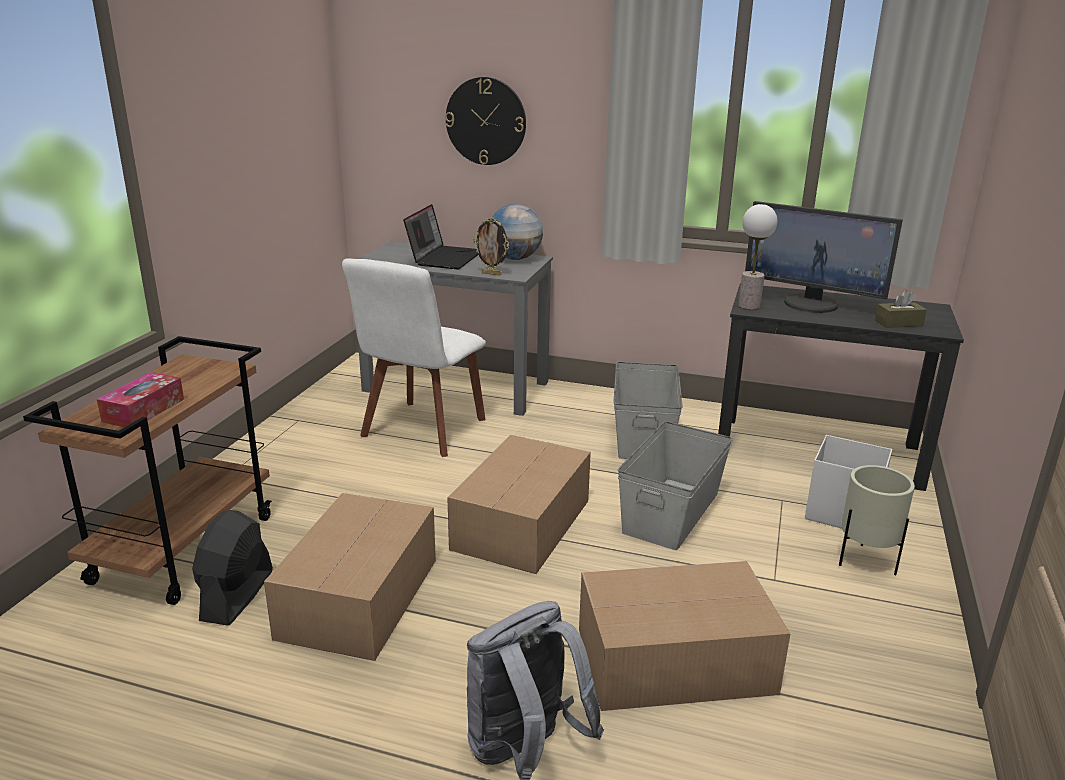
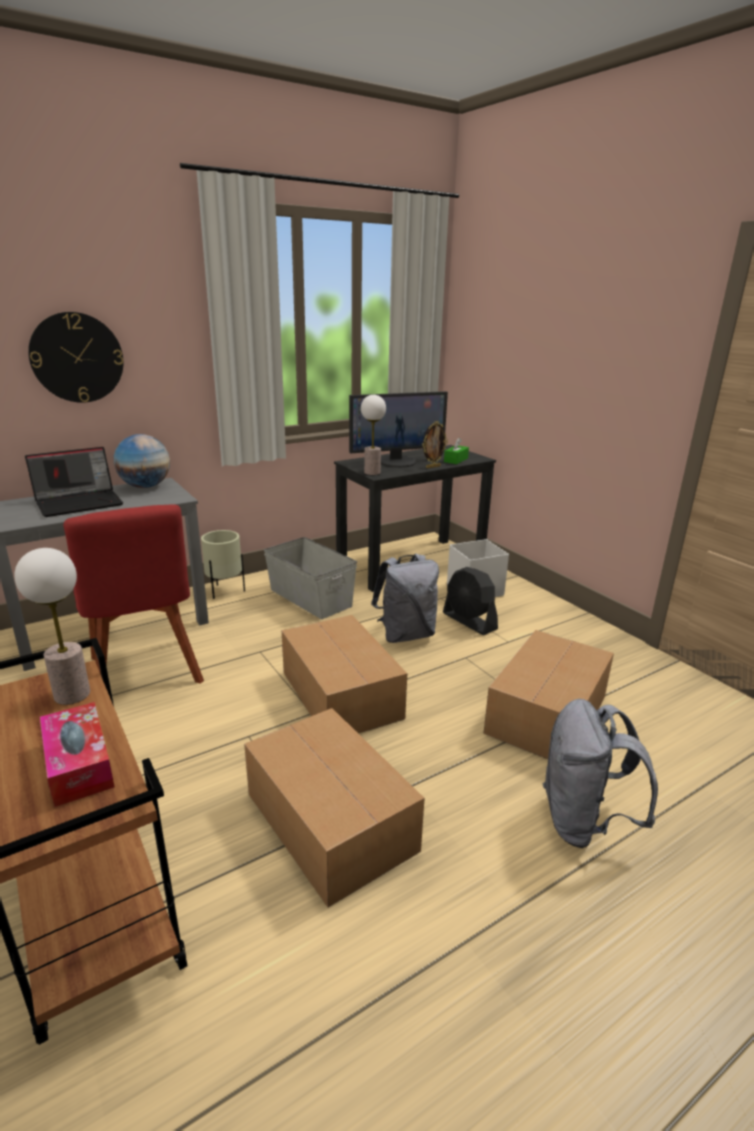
camera: 50 degrees left, 0 degrees up
(209, 377) = (72, 695): none -> table lamp
(237, 595) = (231, 904): black fan -> black fan (469, 621)
(421, 431) = (146, 674): white chair -> red chair
(444, 258) = (80, 503): laptop -> laptop turned 90 degrees clockwise
(491, 274) = (156, 503): picture frame -> picture frame (433, 467)
(672, 512) = (406, 634): grey storage box -> grey backpack
(865, 562) = (523, 610): beige planter -> beige planter (225, 592)
(898, 323) = (456, 460): brown tissue box -> green tissue box

